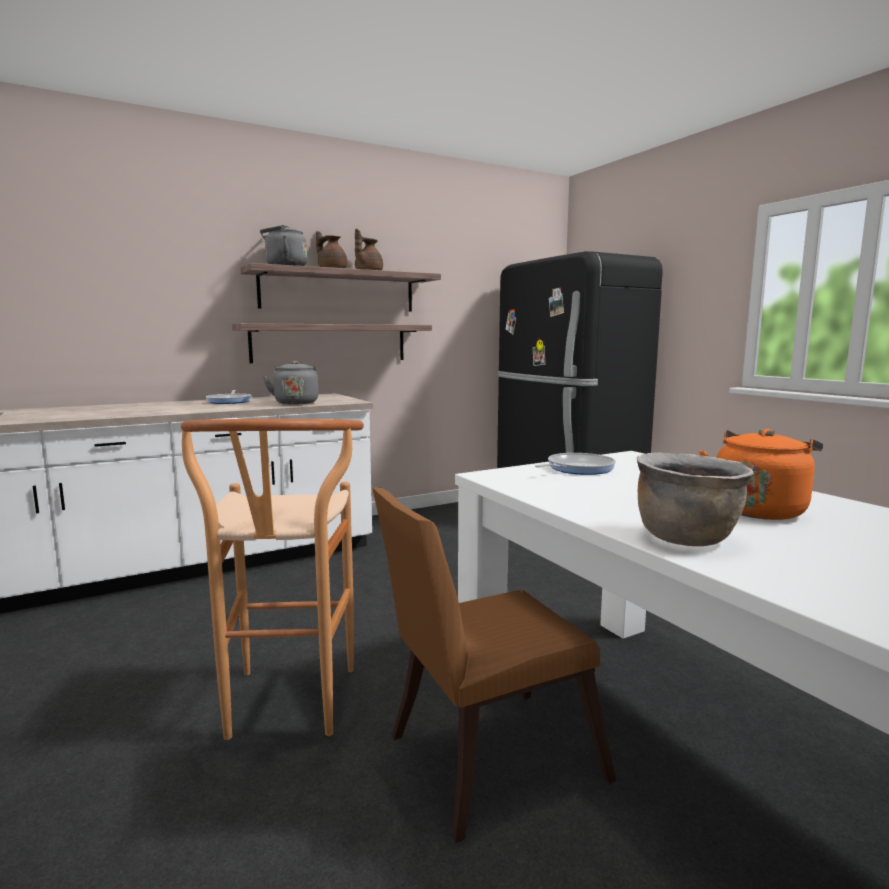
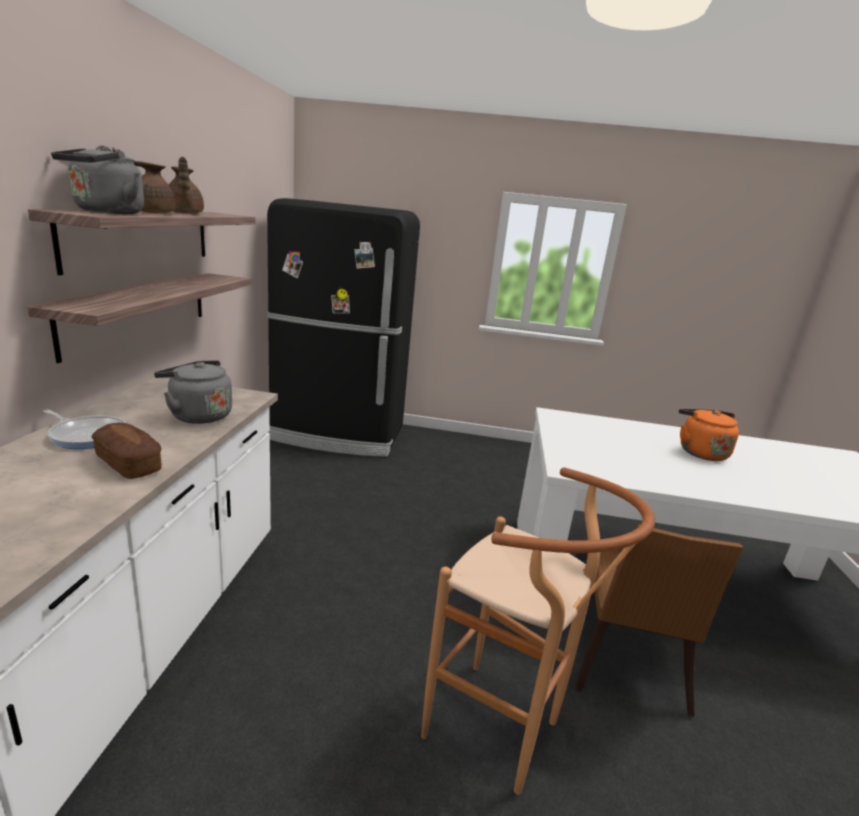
camera: 55 degrees left, 10 degrees up
(209, 408) = (128, 463): none -> bread
(577, 469) = (573, 441): frying pan -> none
(686, 538) = (743, 490): brown cooking pot -> none

